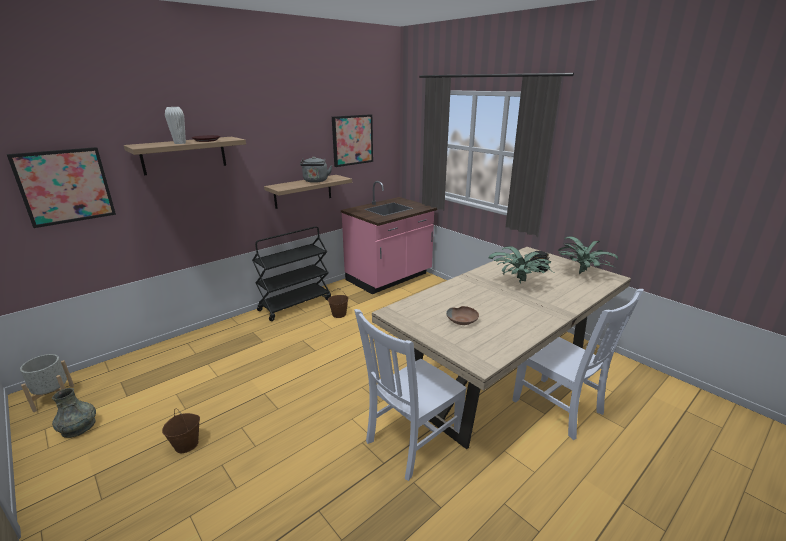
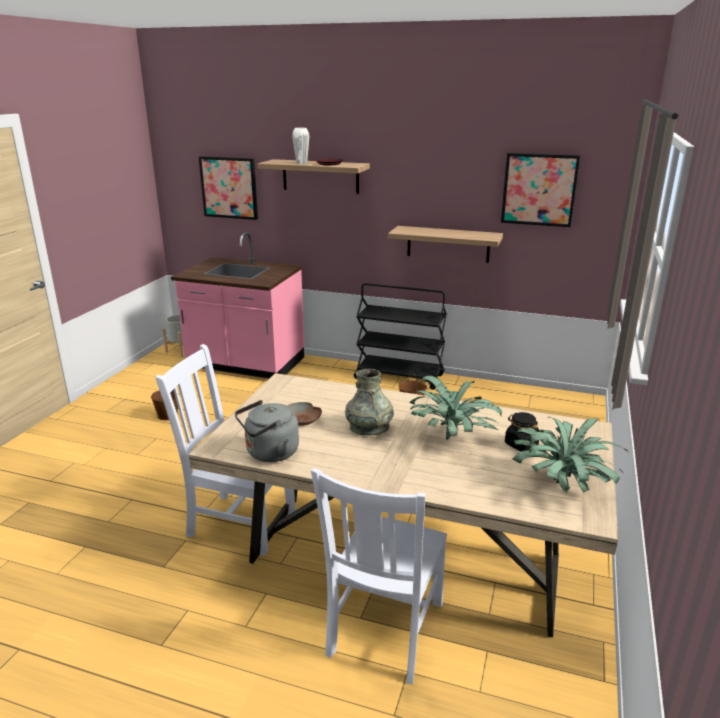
camera: 60 degrees right, 0 degrees up
(79, 427) = (161, 372): grey vase -> grey vase (369, 427)
(315, 181) = (452, 233): grey kettle -> grey kettle (269, 453)
(389, 278) = (542, 406): pink counter -> pink counter (245, 364)

